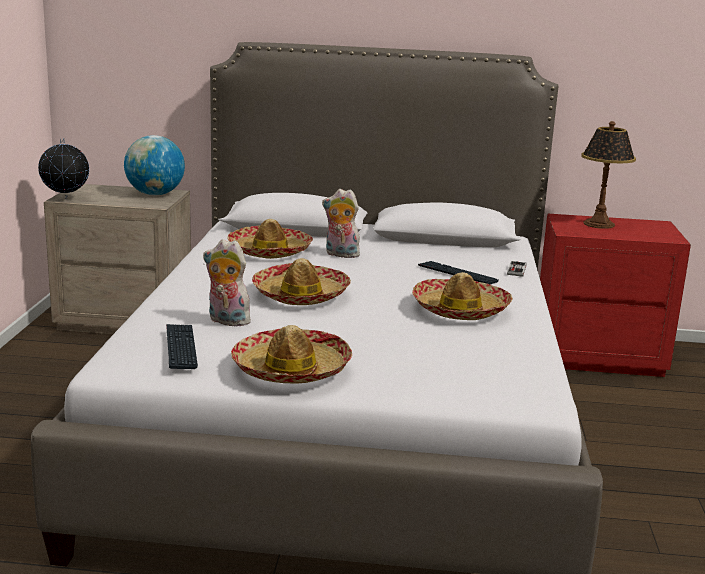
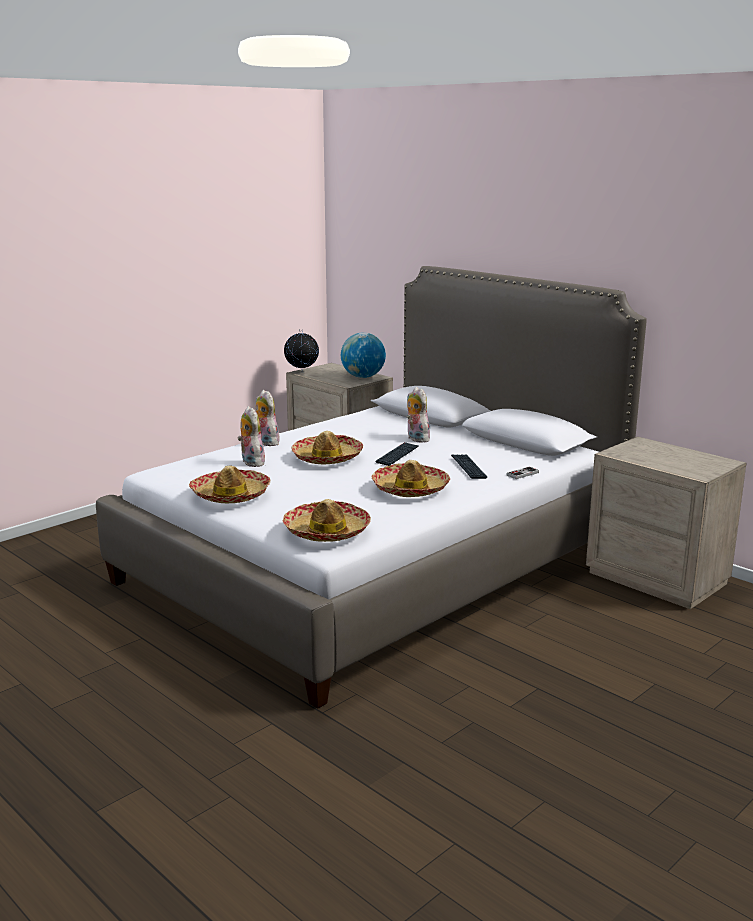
camera: 40 degrees right, 0 degrees up
(181, 347) = (198, 470): keyboard -> keyboard (397, 455)
(182, 293) = (266, 442): none -> plush toy
(270, 251) = (373, 428): hat -> hat (327, 532)
(597, 356) = (658, 578): red nightstand -> beige nightstand
(599, 224) = (661, 452): table lamp -> none

